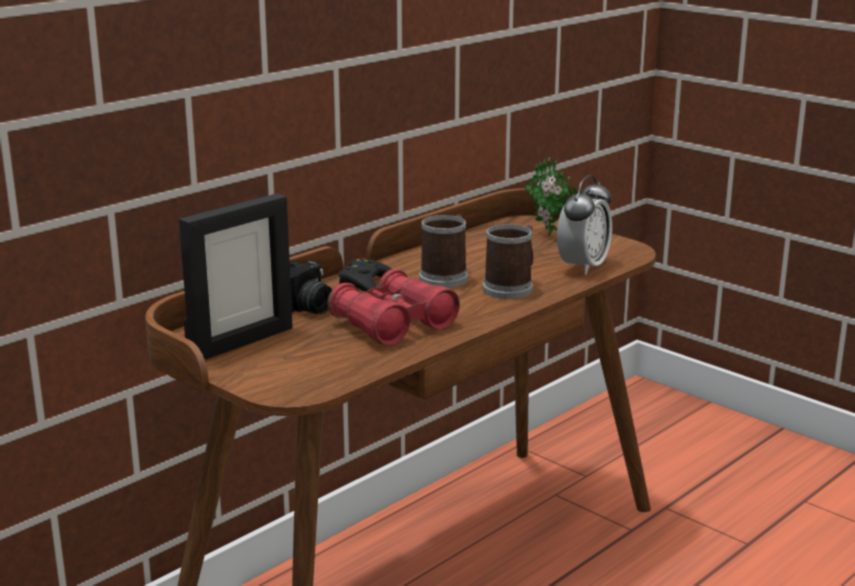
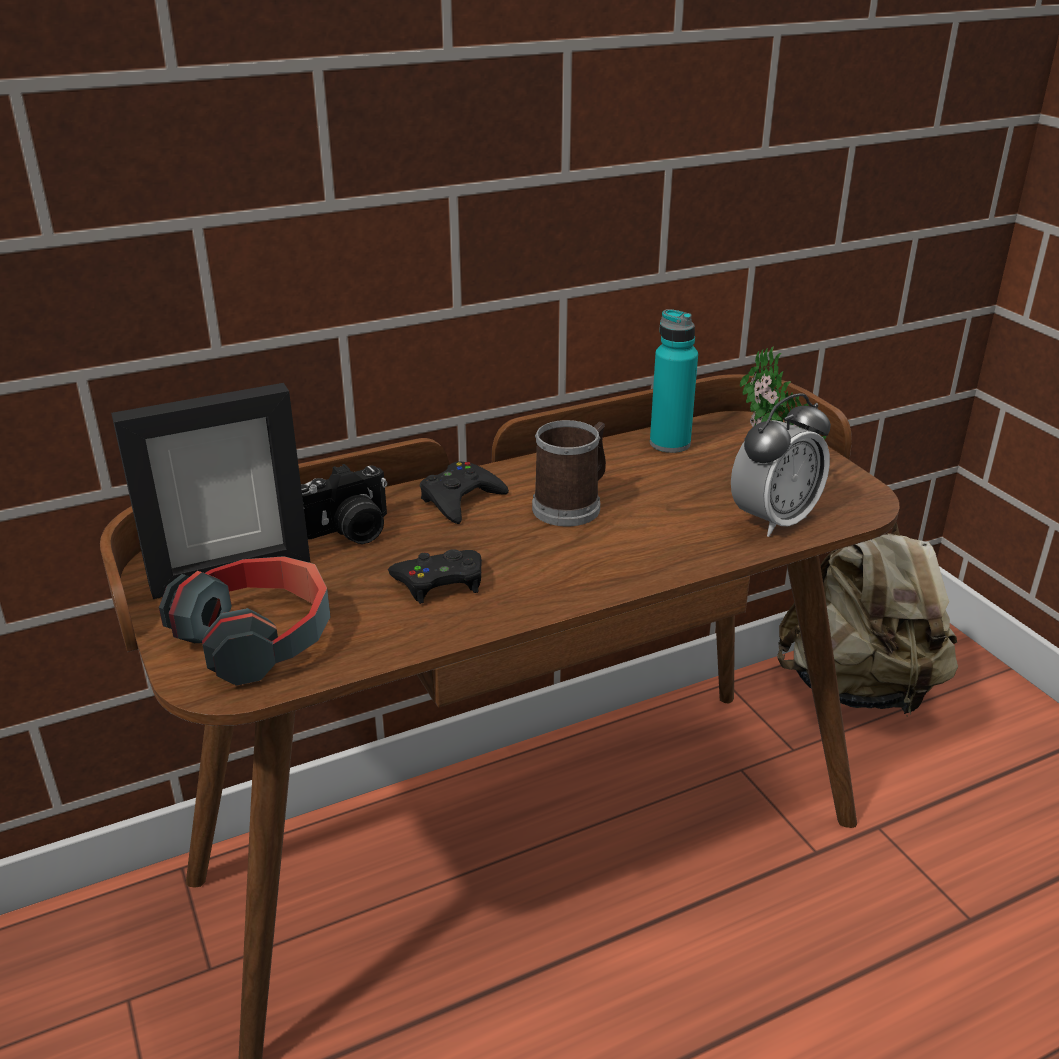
camera: 20 degrees right, 10 degrees up
(296, 368) = (258, 637): none -> headphones
(393, 325) = (440, 582): red binoculars -> black game controller
(484, 238) = (670, 443): none -> turquoise bottle
(511, 288) = (646, 542): mug -> none
(613, 432) = (859, 688): none -> beige backpack

